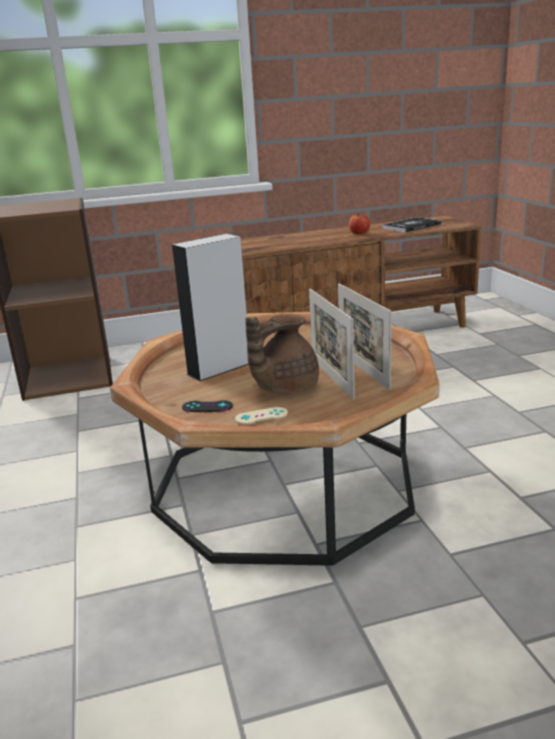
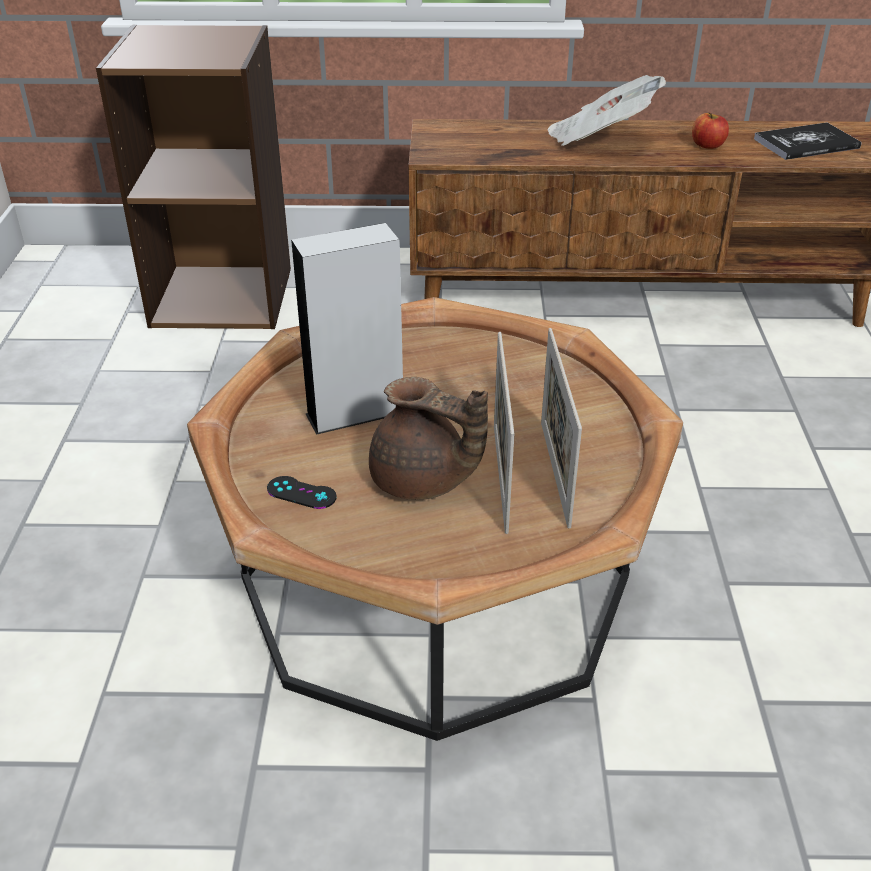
camera: 15 degrees right, 15 degrees up
(261, 416) = (361, 535): beige game controller -> none
(284, 388) = (422, 482): brown teapot -> brown teapot turned 120 degrees counterclockwise
(297, 238) = (600, 139): none -> newspaper

